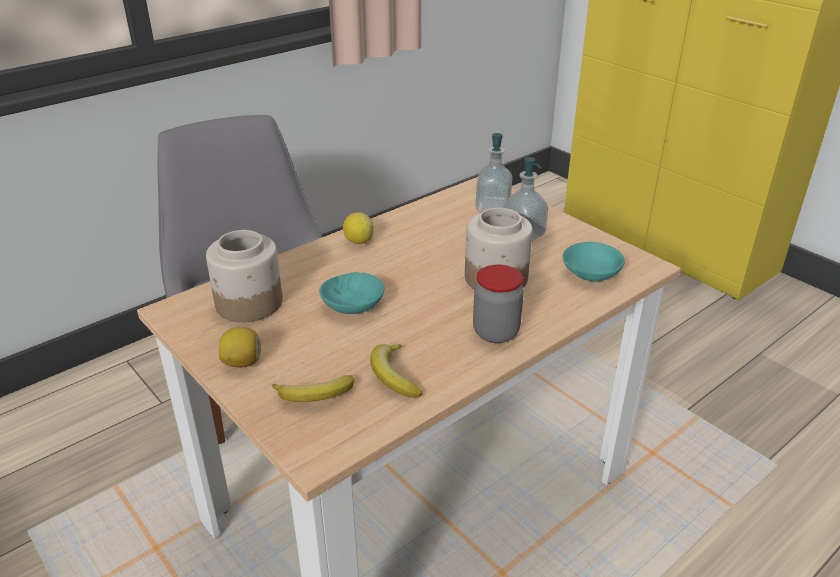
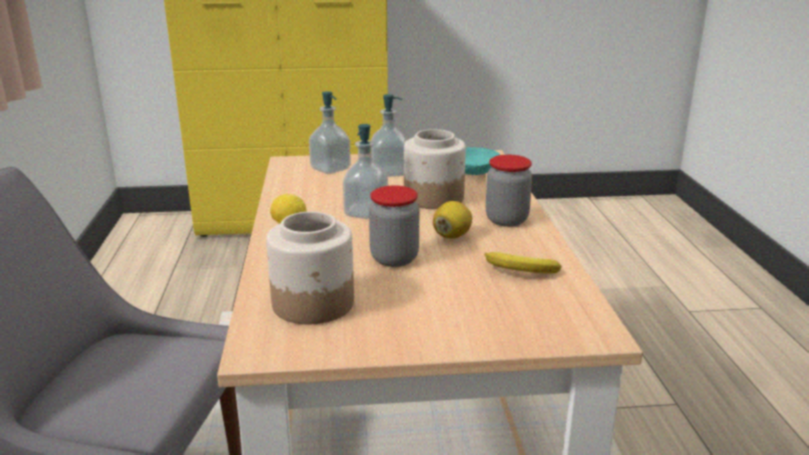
camera: 55 degrees left, 10 degrees down
(242, 362) = (415, 333): lemon -> lemon (452, 236)
(315, 396) = (512, 311): banana -> none
(353, 306) = (394, 258): turquoise bowl -> jar
(423, 260) = (366, 213): none -> soap dispenser

